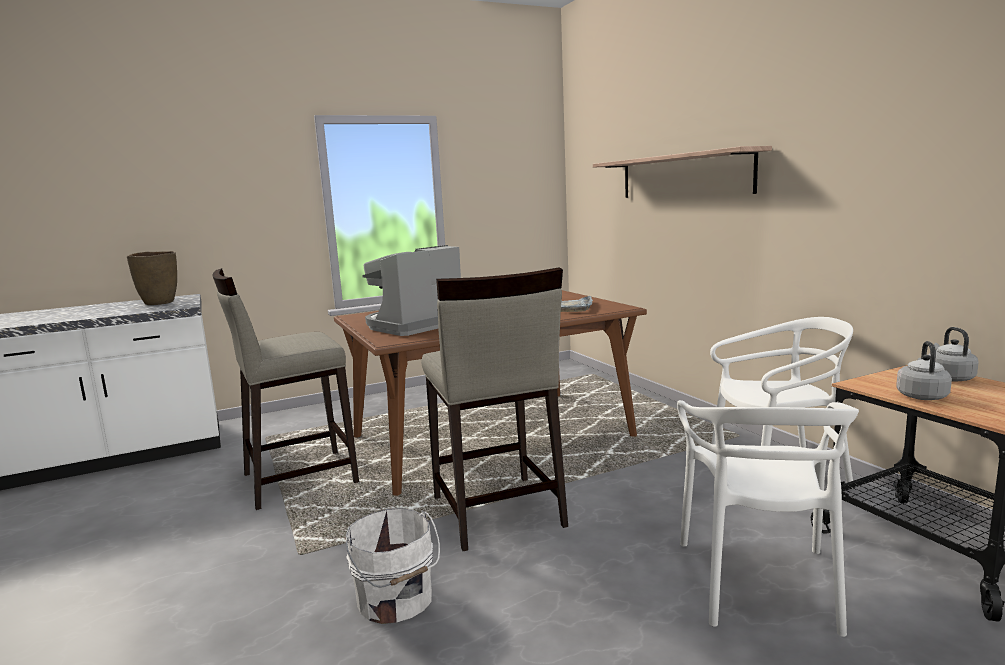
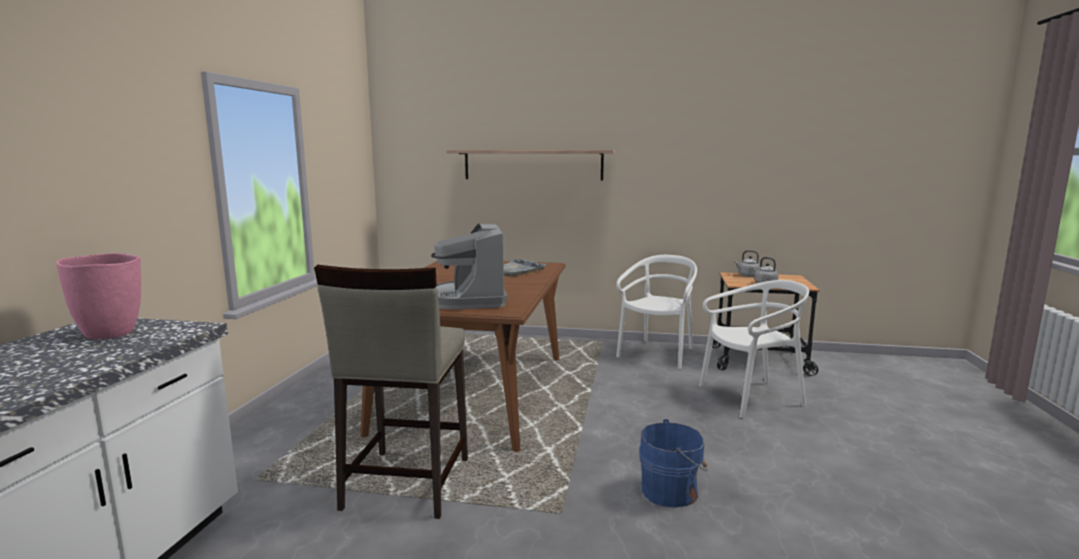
camera: 55 degrees left, 0 degrees up
(160, 303) = (111, 333): brown vase -> pink vase
(396, 601) = (672, 491): white bucket -> blue bucket
(497, 512) = (598, 427): beige stool -> none
(760, 583) = (751, 397): white chair -> white chair turned 60 degrees counterclockwise

